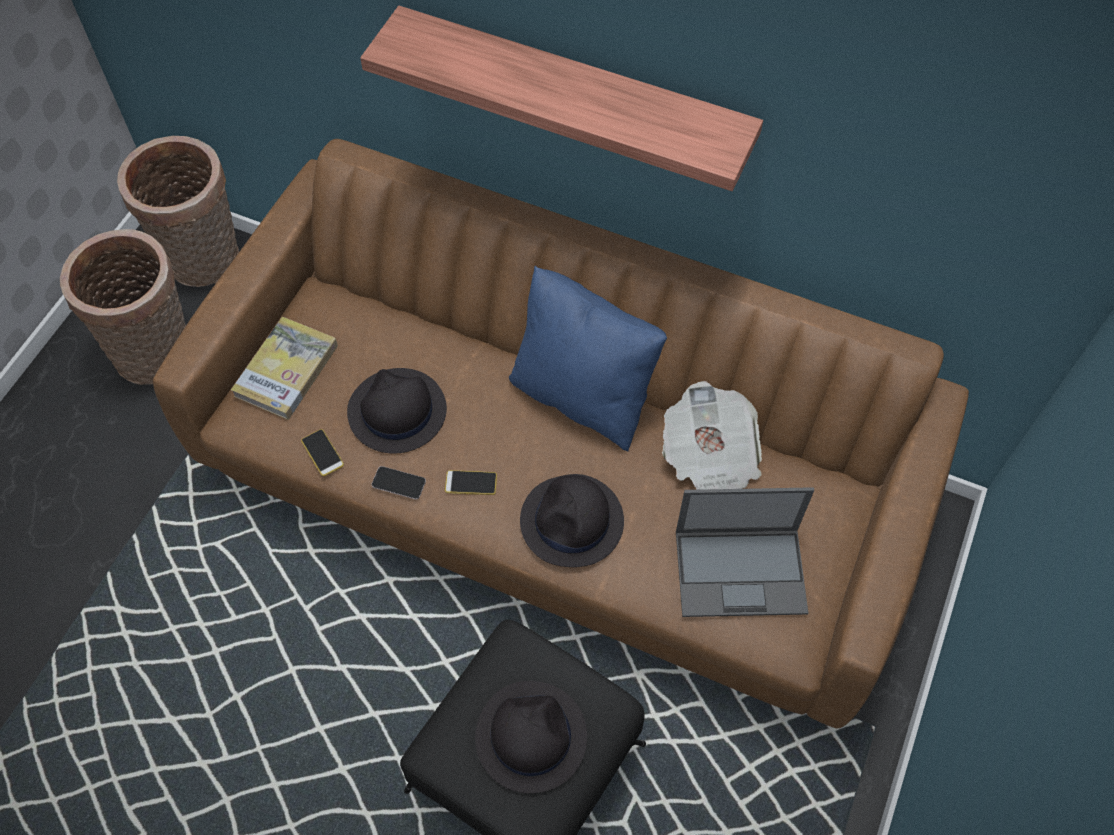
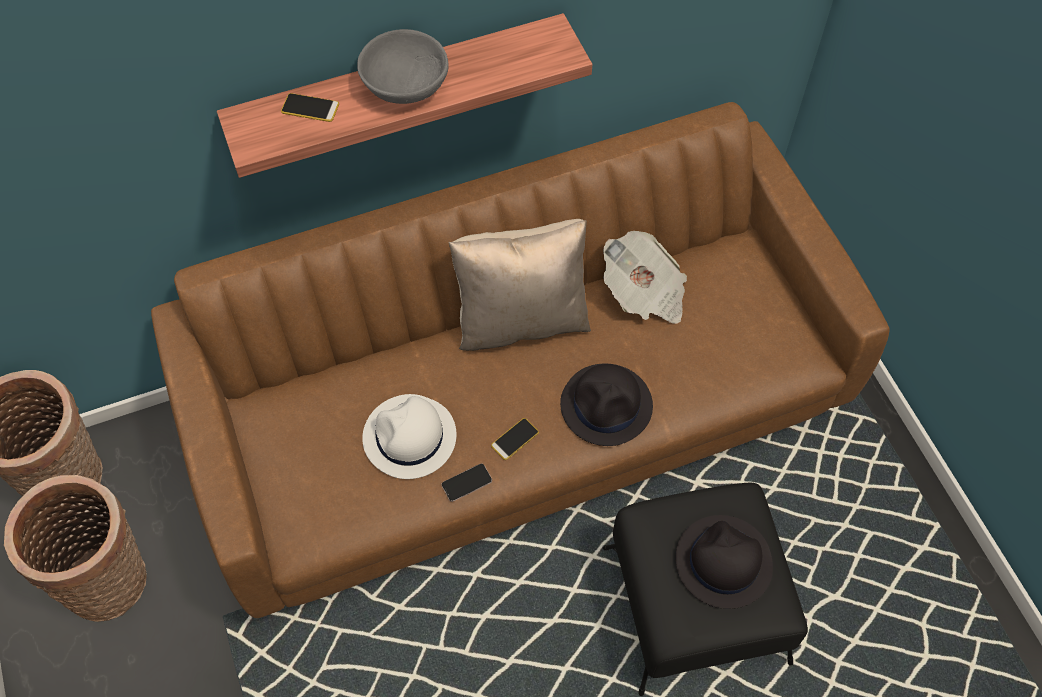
camera: 45 degrees left, 0 degrees up
(286, 370) = (294, 479): book -> none
(322, 453) = (389, 511): phone -> phone (310, 108)
(396, 412) = (409, 437): black hat -> white hat
(557, 87) = (406, 87): none -> grey bowl
(583, 395) = (521, 319): blue pillow -> beige pillow
(742, 571) = (737, 344): laptop -> none

